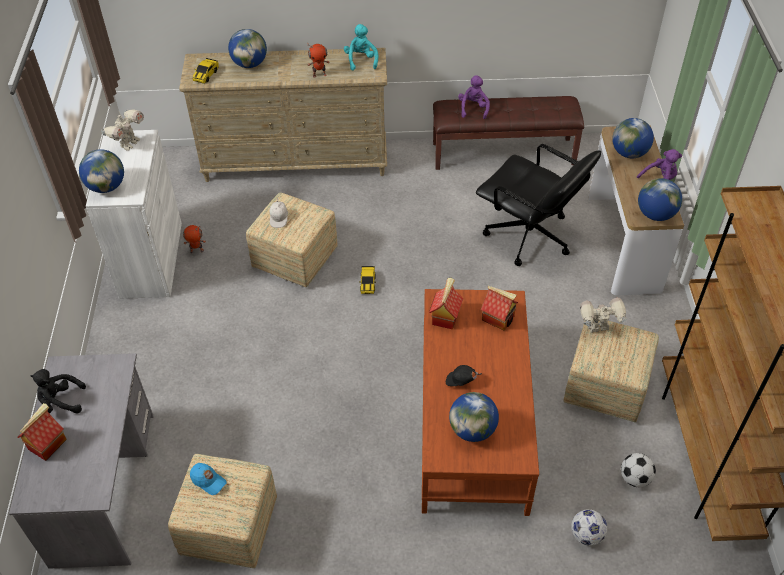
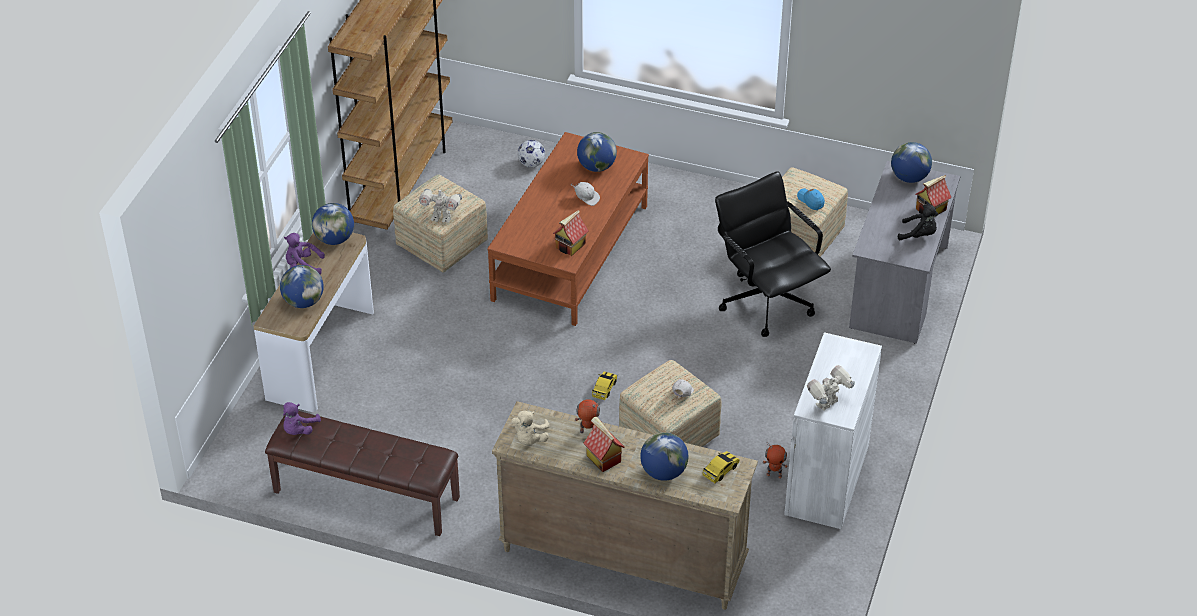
camera: 160 degrees left, 5 degrees down
(106, 187) = (858, 360): globe -> globe (909, 177)
(361, 60) = (530, 439): turquoise plush toy -> beige plush toy
(460, 381) = (586, 198): black cap -> white cap
(473, 108) = (399, 459): purple plush toy -> purple plush toy (299, 429)
(498, 318) = (525, 233): toy house -> toy house (602, 458)
(529, 237) = (410, 388): black office chair -> black office chair (766, 301)
(635, 478) = (469, 184): football -> none

